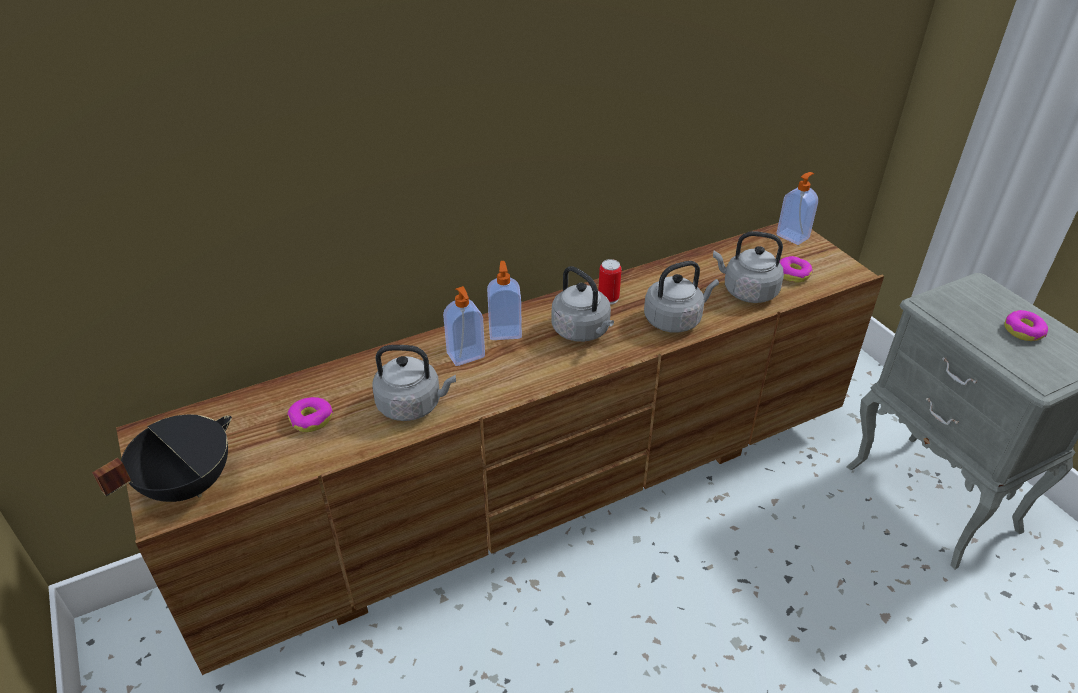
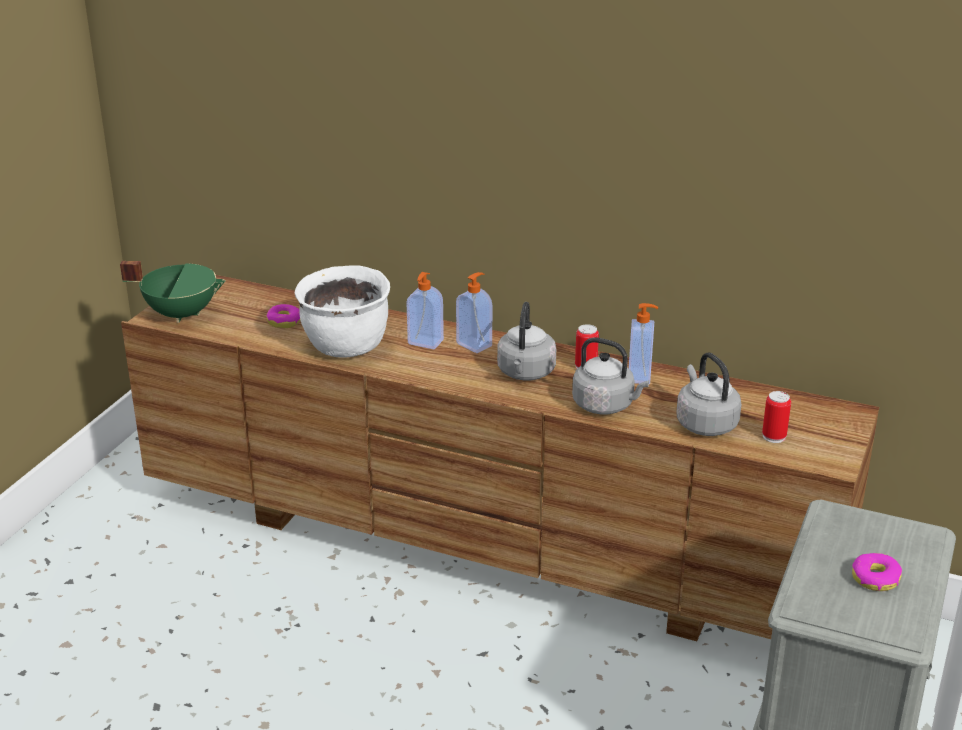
camera: 50 degrees right, 10 degrees down
(186, 484) = (181, 313): black cooking pot -> green cooking pot
(413, 405) = (346, 347): grey kettle -> white cooking pot
(793, 236) = (840, 416): soap dispenser -> soap dispenser (640, 376)
(793, 274) = (774, 436): donut -> can

